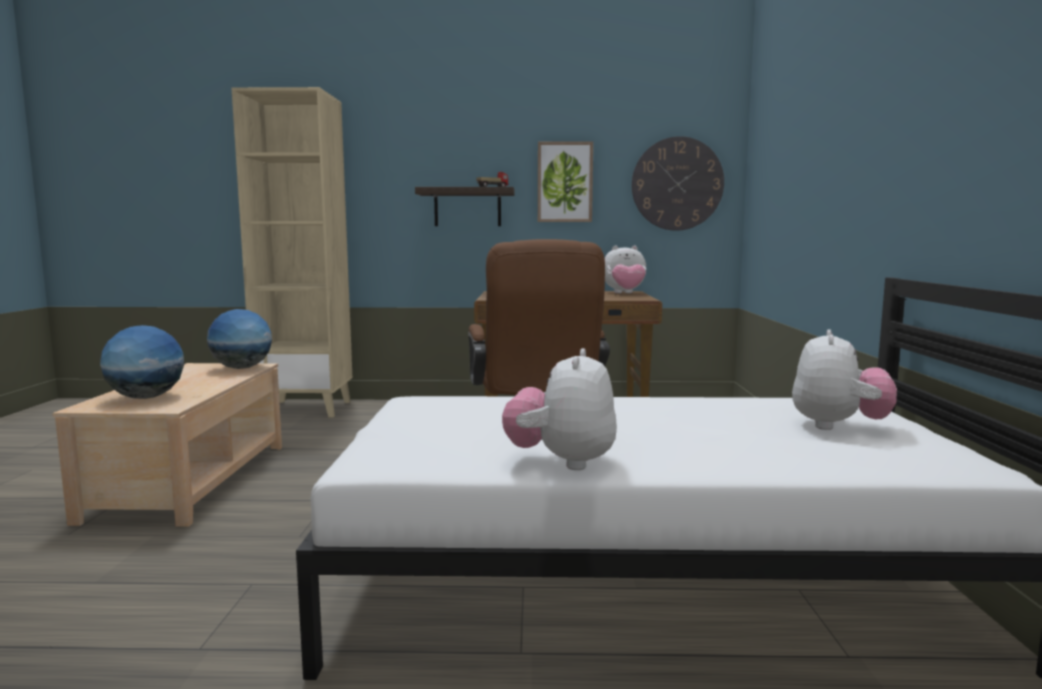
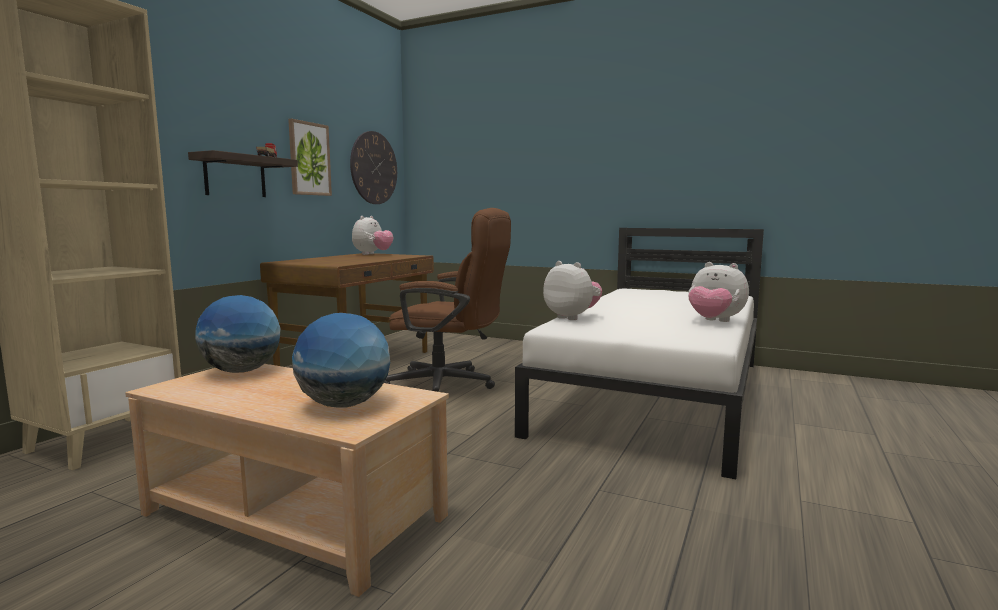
camera: 65 degrees left, 0 degrees up
(838, 426) = (671, 295): plush toy -> plush toy (572, 317)

